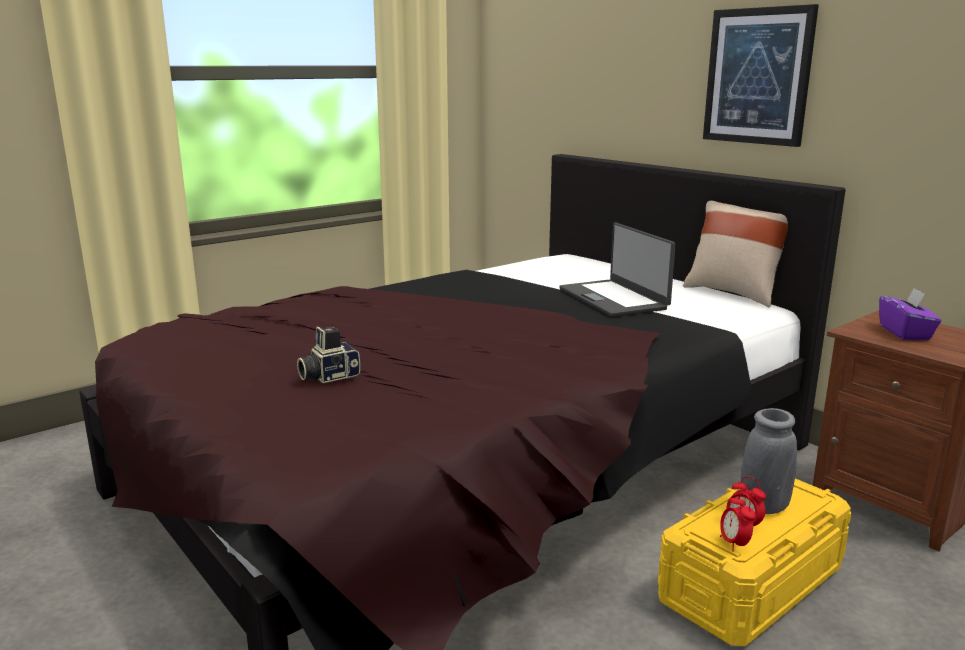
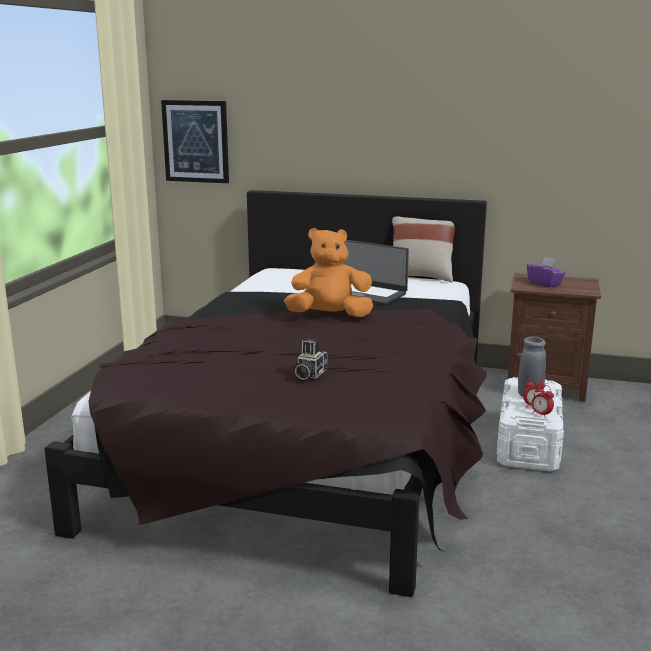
camera: 35 degrees left, 0 degrees up
(507, 315) = (329, 316): none -> orange plush toy
(751, 584) = (528, 443): yellow storage box -> white storage box
(758, 76) = (417, 131): picture -> picture (196, 141)

